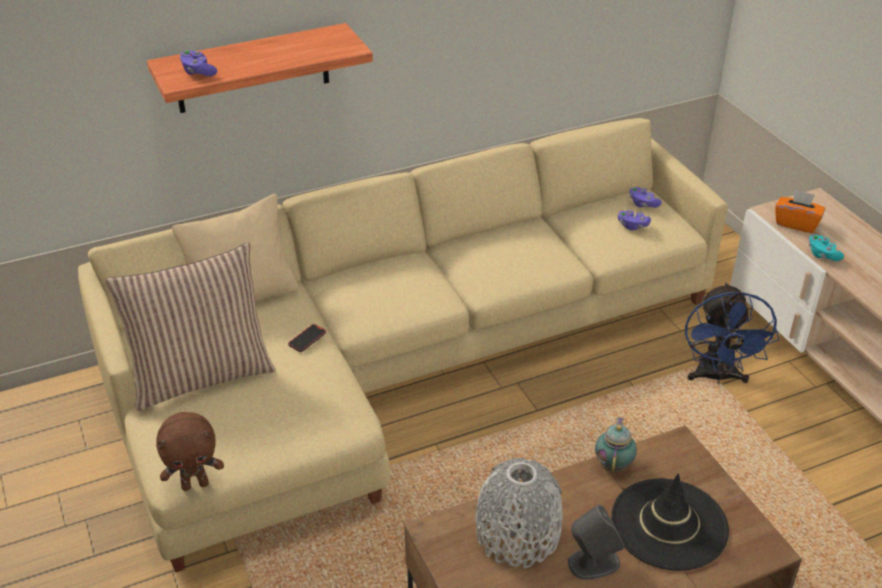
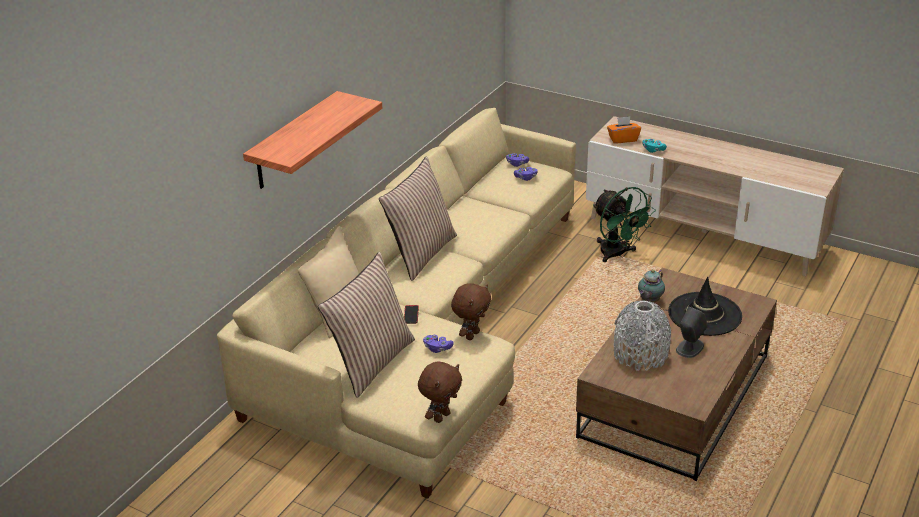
camera: 35 degrees left, 5 degrees down
(198, 72) = (291, 148): purple game controller -> purple game controller (437, 348)
(345, 398) = (471, 335): none -> brown plush toy
(406, 268) = (421, 253): none -> pillow
(614, 465) = (649, 301): teapot -> teapot turned 120 degrees counterclockwise
(717, 377) = (617, 254): blue fan -> green fan

